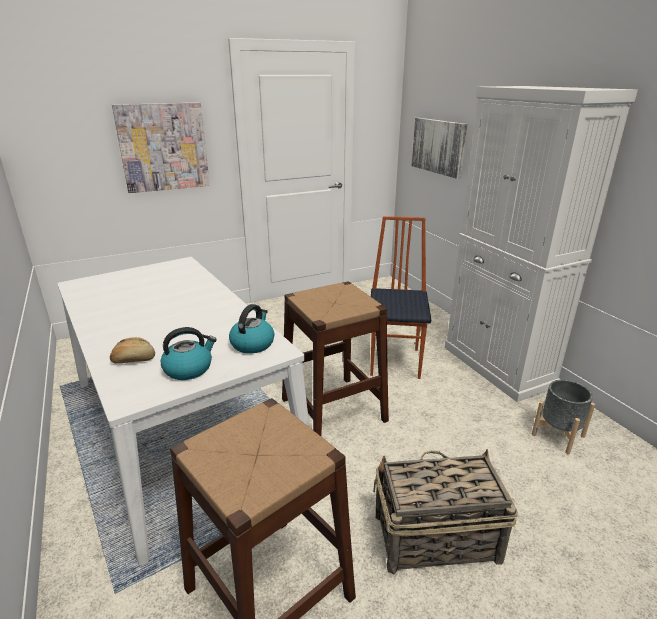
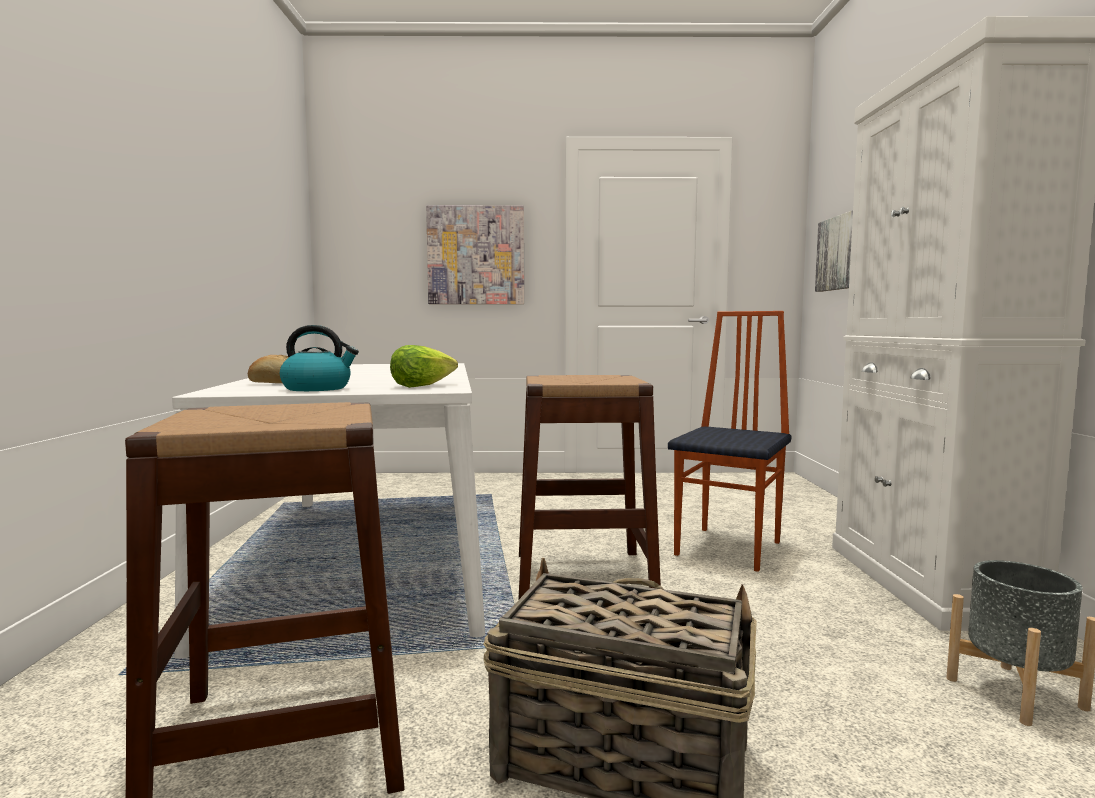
camera: 25 degrees right, 20 degrees down
(252, 343) = (422, 386): kettle -> lettuce

